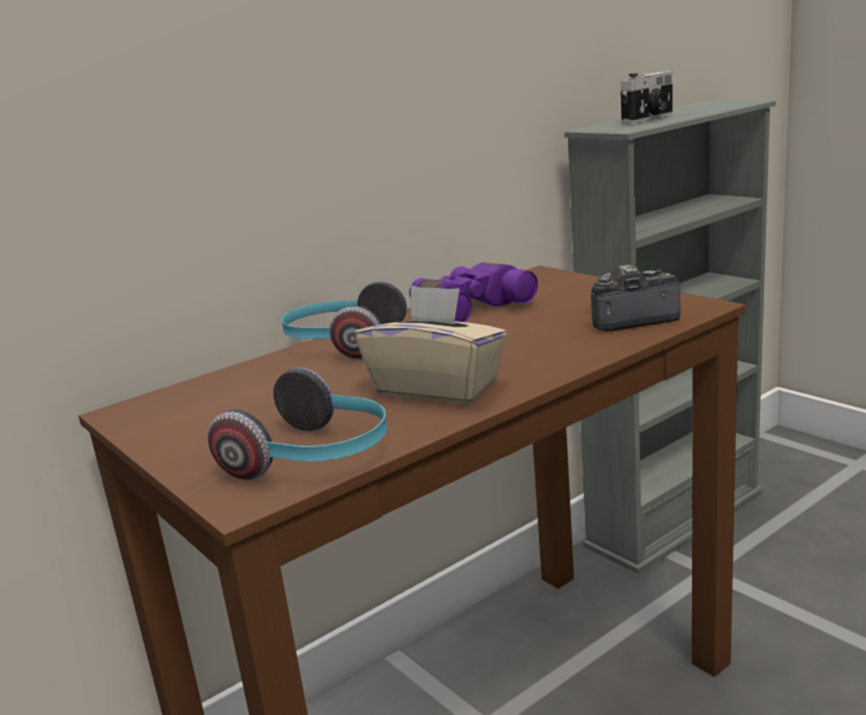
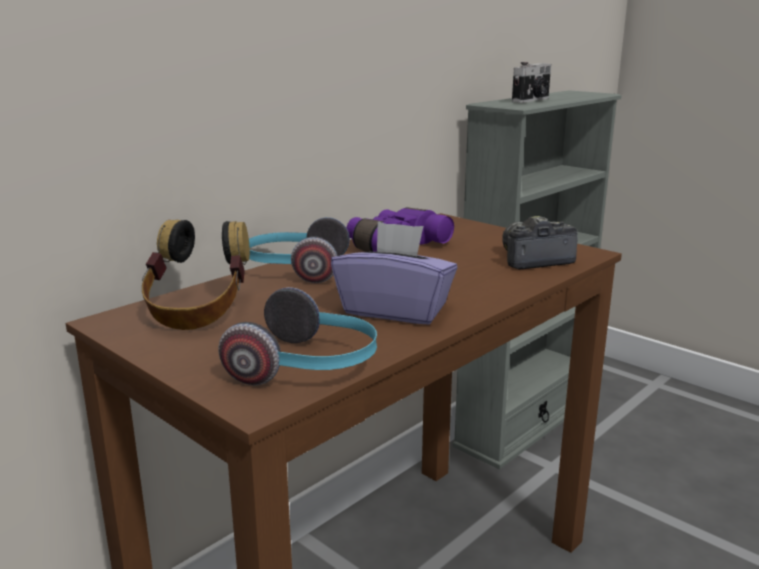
camera: 10 degrees left, 0 degrees up
(219, 398) = (198, 312): none -> headphones
(438, 388) = (395, 310): beige tissue box -> purple tissue box

